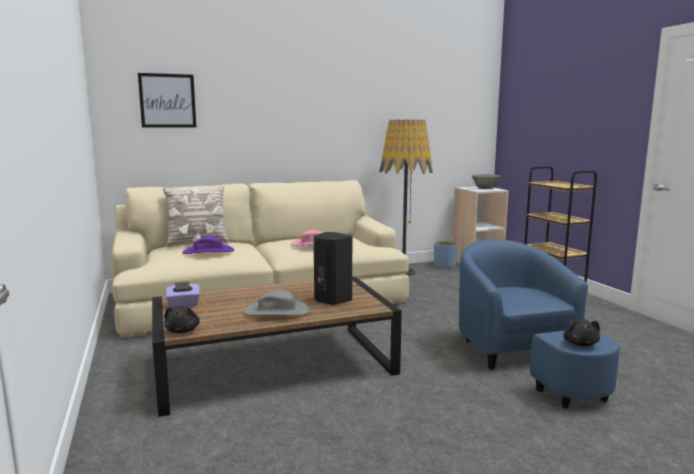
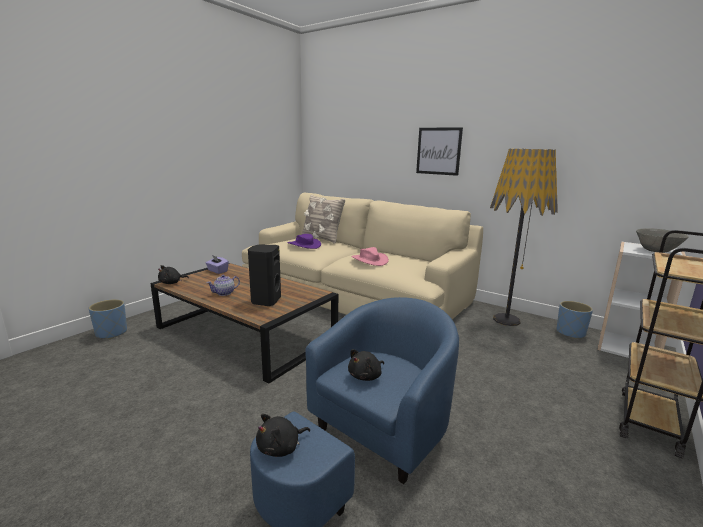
camera: 55 degrees right, 5 degrees up
(116, 455) = (112, 333): none -> blue planter
(167, 101) = (340, 131): picture -> picture (438, 151)
(277, 311) = (224, 293): grey hat -> teapot
(519, 299) = (366, 376): none -> black plush toy

